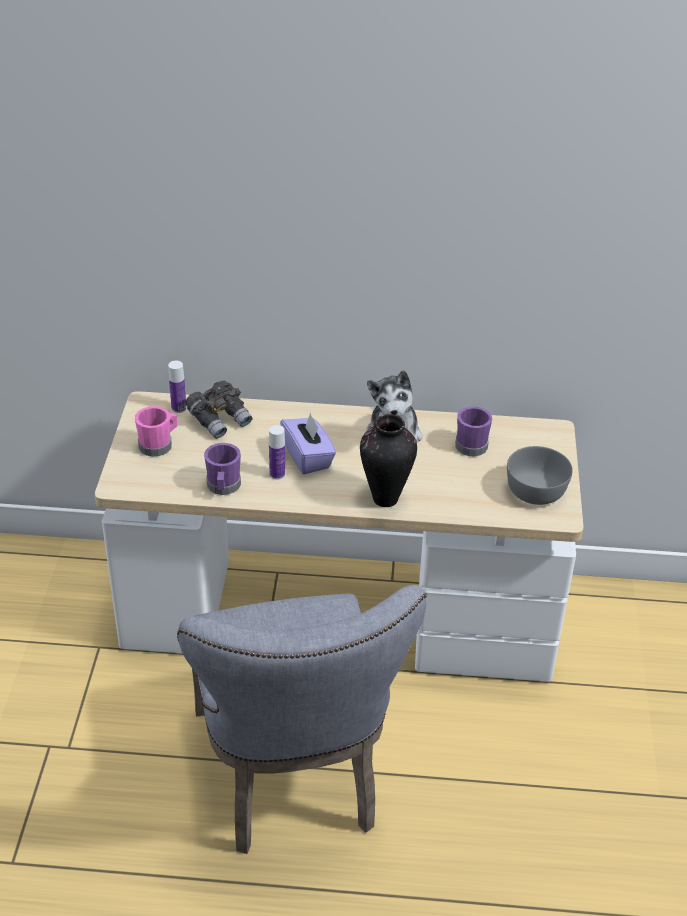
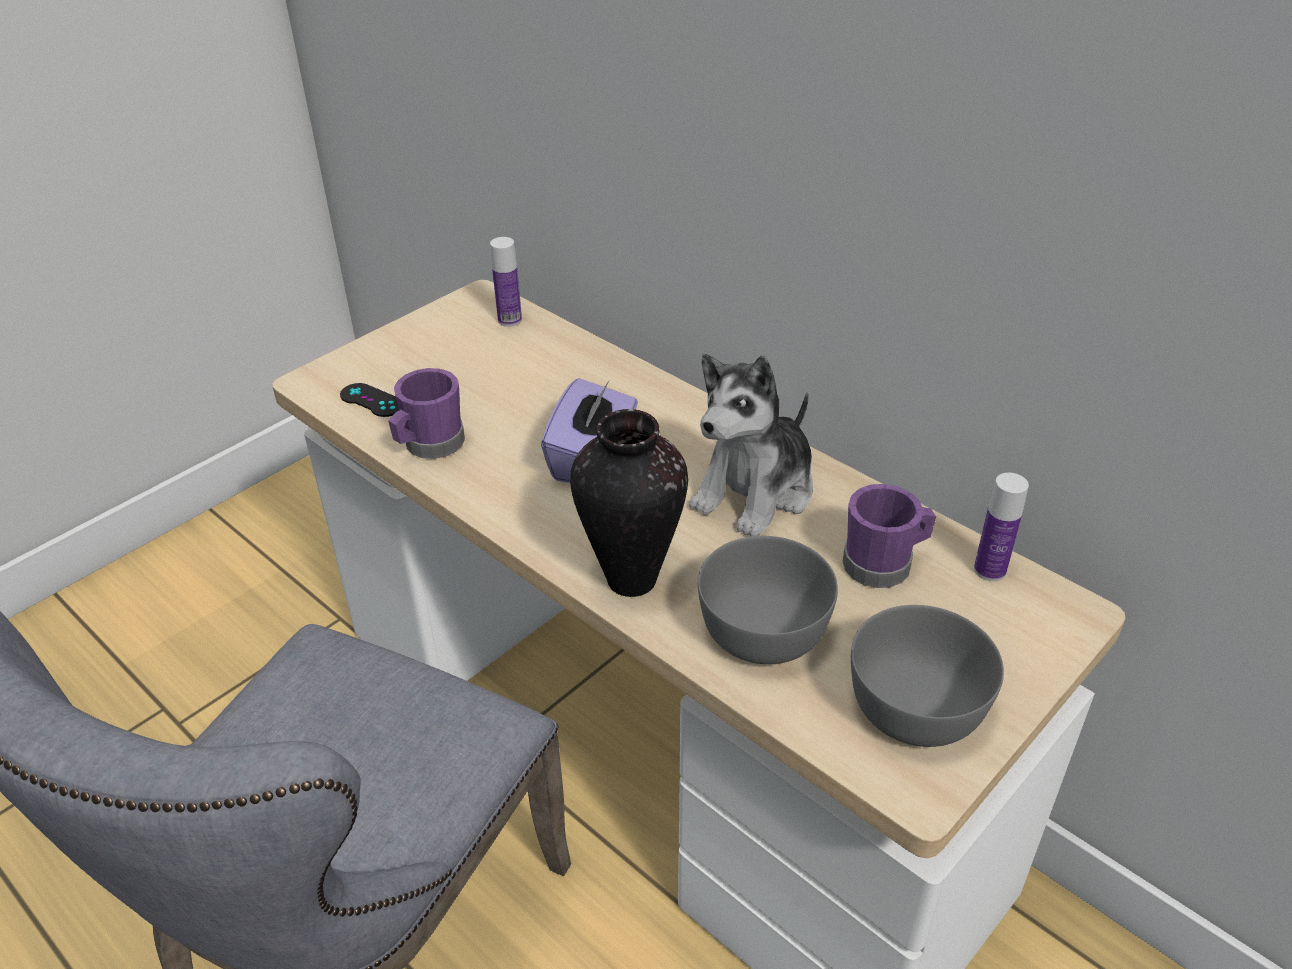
camera: 40 degrees right, 0 degrees up
(158, 445) = (426, 354): pink mug -> none
(163, 480) = (371, 400): none -> black game controller
(220, 420) = (540, 356): grey binoculars -> none
(277, 474) = (521, 462): bottle -> bottle (989, 570)
(457, 492) = (765, 631): none -> grey bowl

